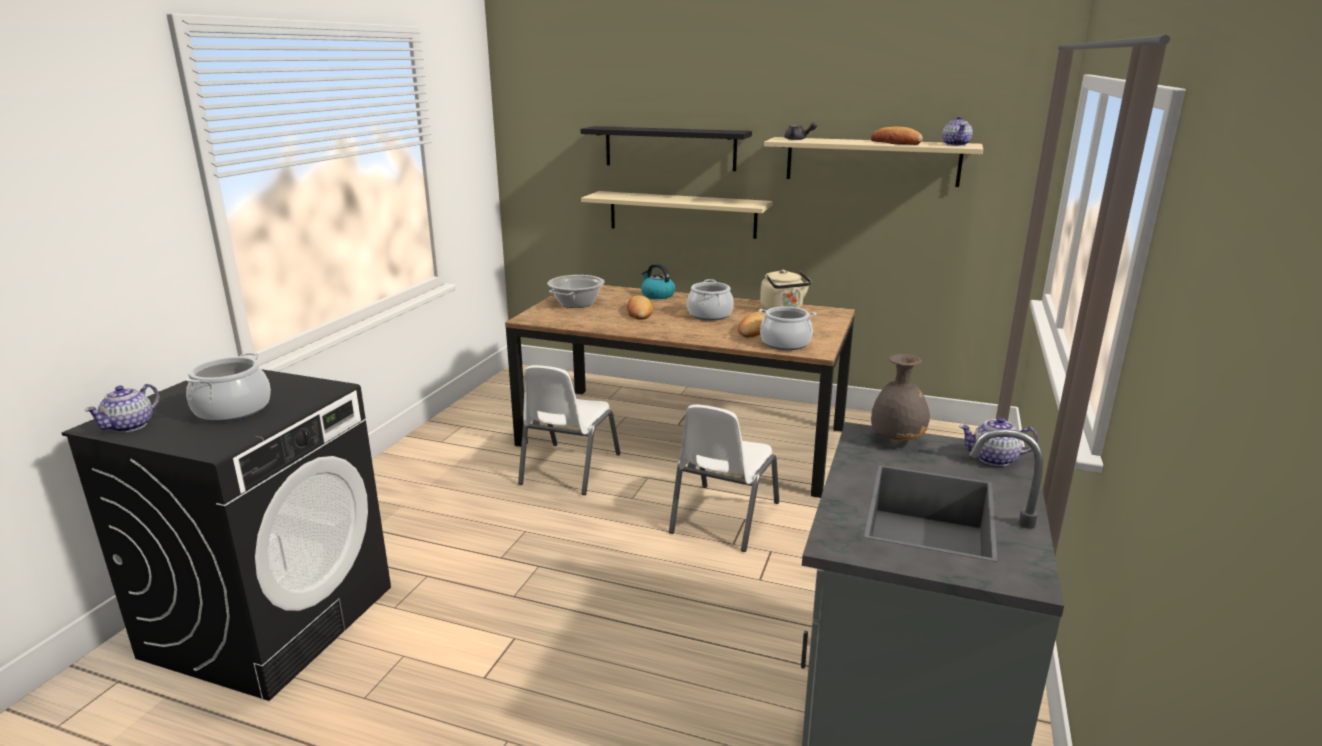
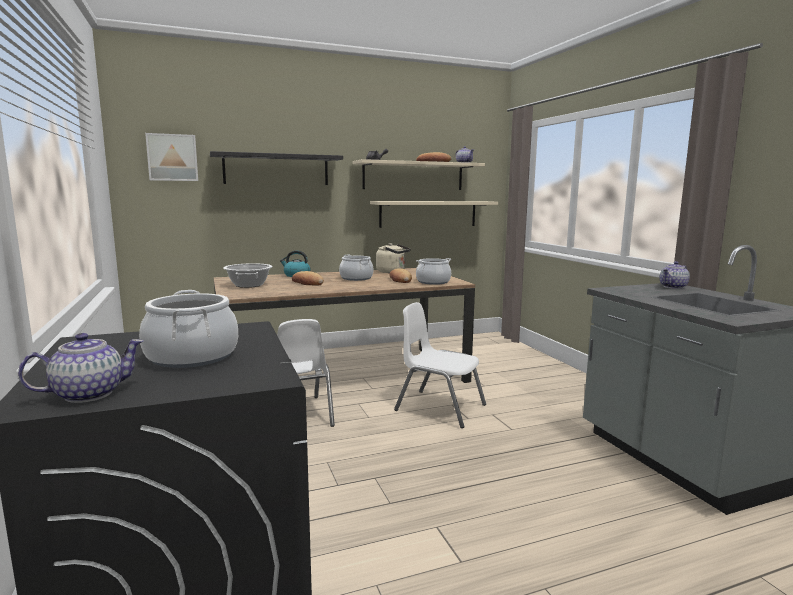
camera: 40 degrees left, 10 degrees down
(130, 426) = (88, 394): teapot -> teapot turned 105 degrees counterclockwise
(555, 132) = (172, 157): none -> picture
(682, 214) = (288, 219): beige shelf -> beige shelf (428, 214)
(723, 517) = (440, 408): white chair -> white chair turned 135 degrees clockwise
(897, 439) = (625, 289): grey vase -> none

